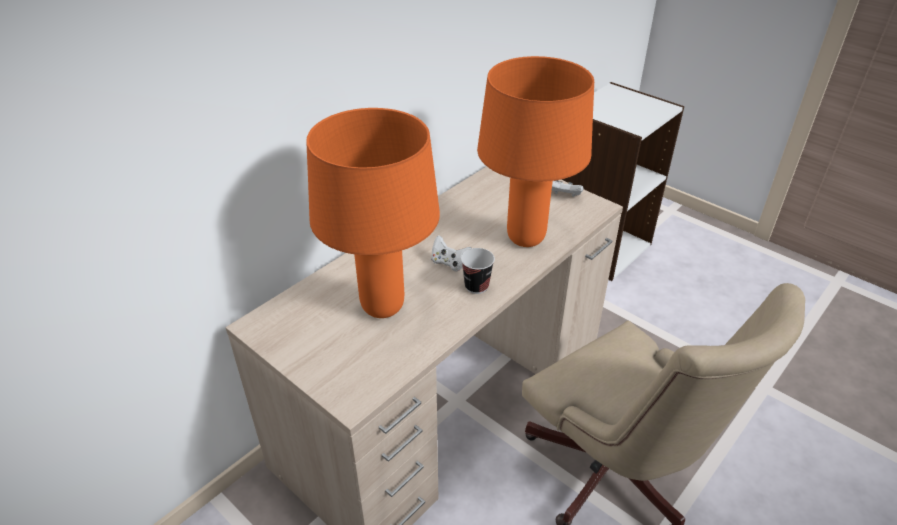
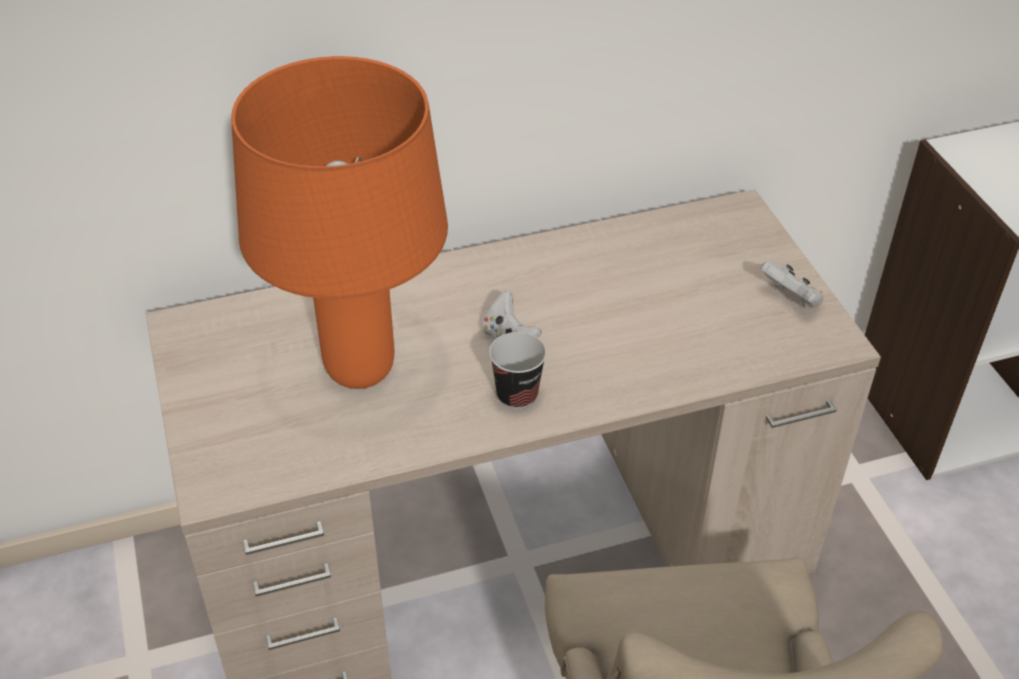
camera: 30 degrees right, 5 degrees up
(526, 238) = (662, 349): orange table lamp -> none

